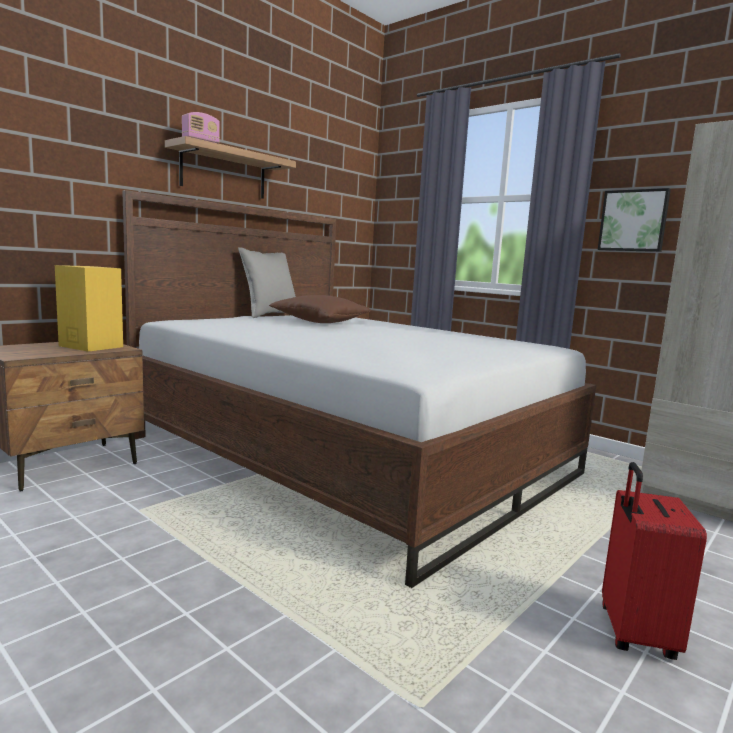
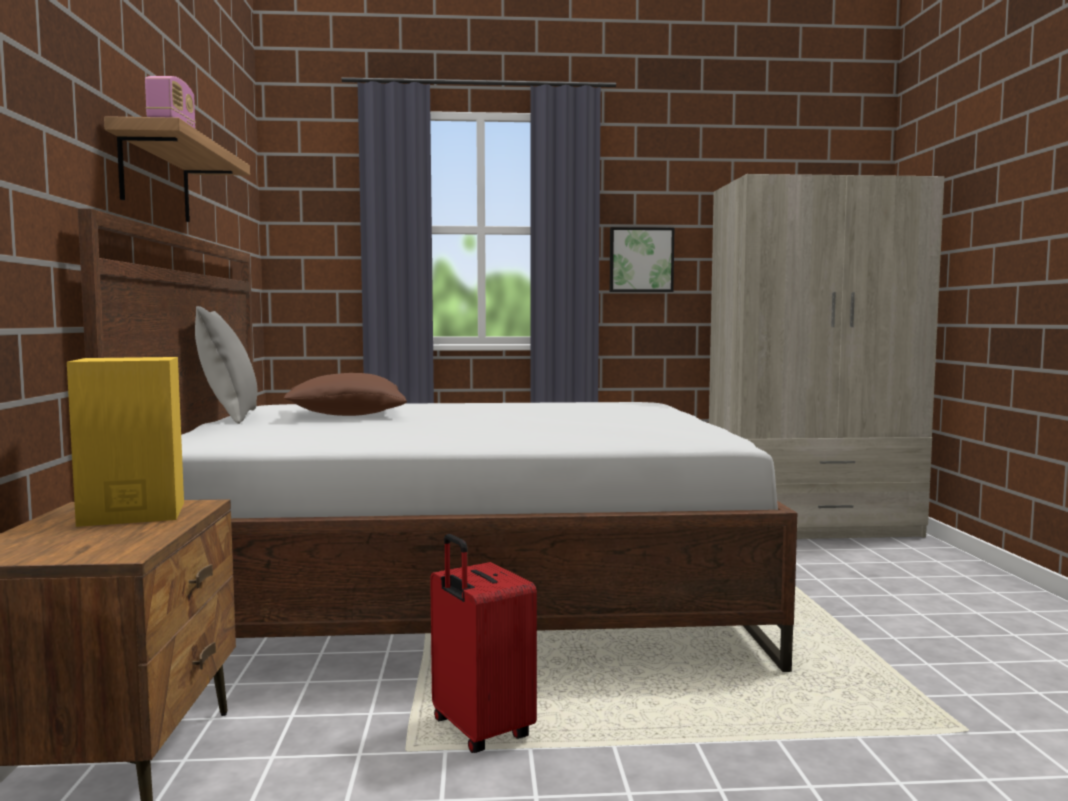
camera: 45 degrees left, 5 degrees down
(634, 633) = (930, 629): red suitcase -> red suitcase (479, 731)

